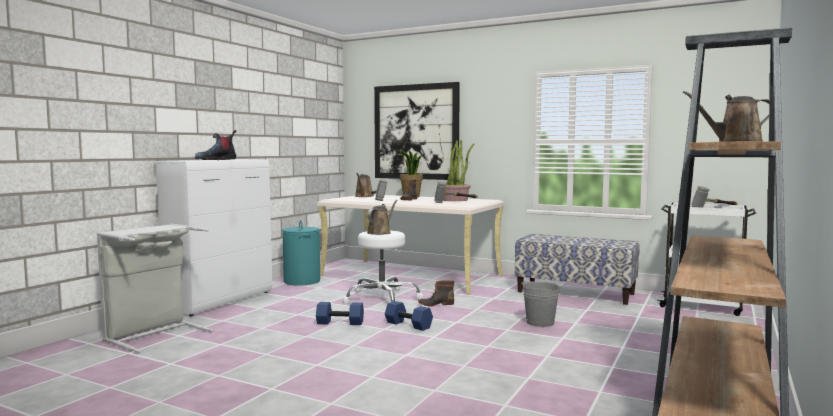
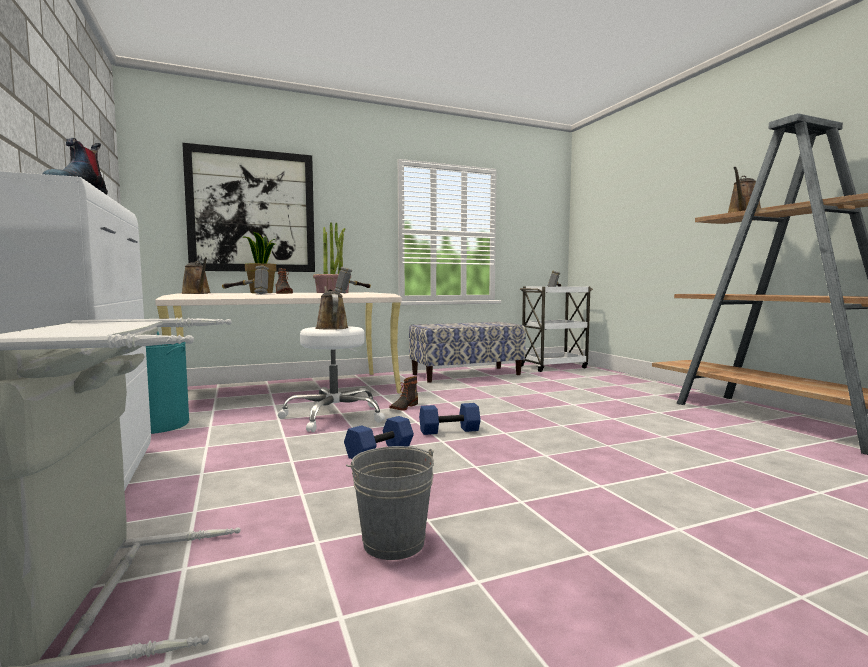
camera: 50 degrees left, 0 degrees up
(540, 322) = (523, 398): grey bucket -> grey bucket (394, 542)

